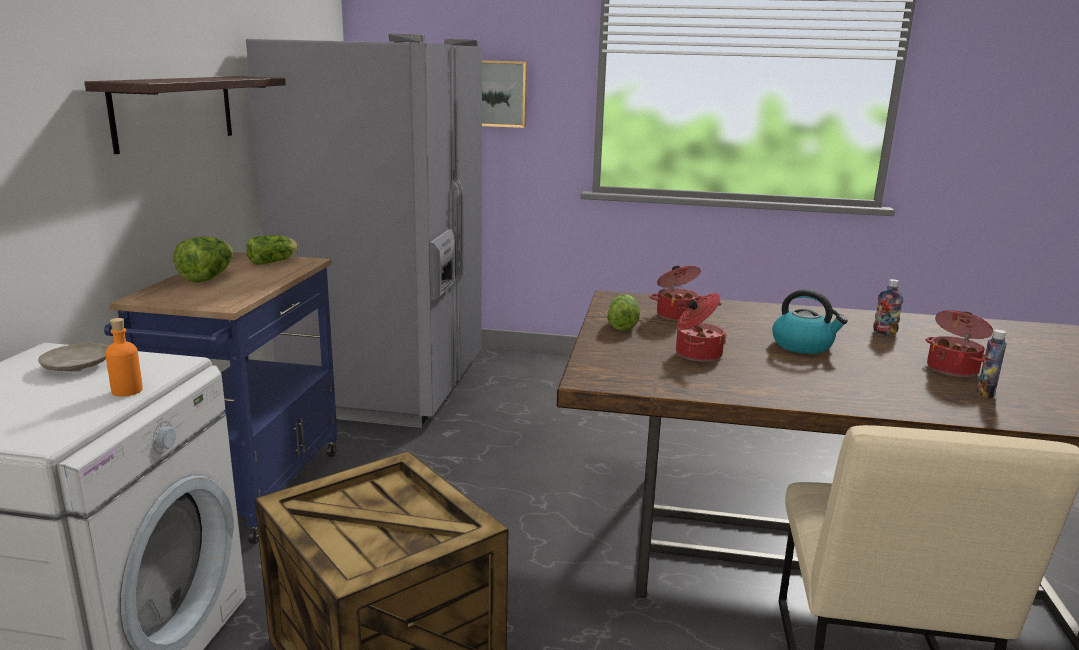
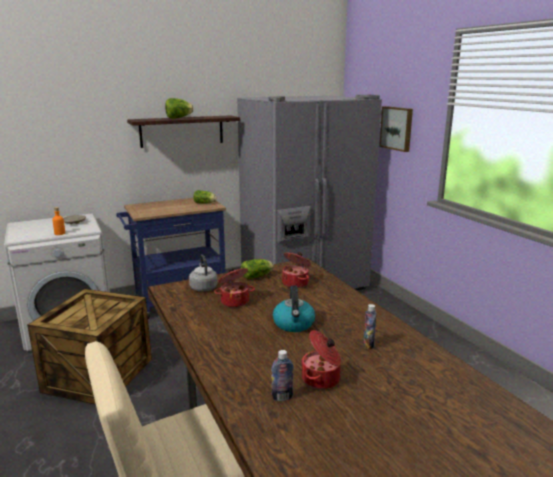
camera: 55 degrees right, 0 degrees up
(208, 278) = (169, 204): lettuce -> lettuce (178, 118)
(620, 358) = (203, 287): none -> grey kettle

